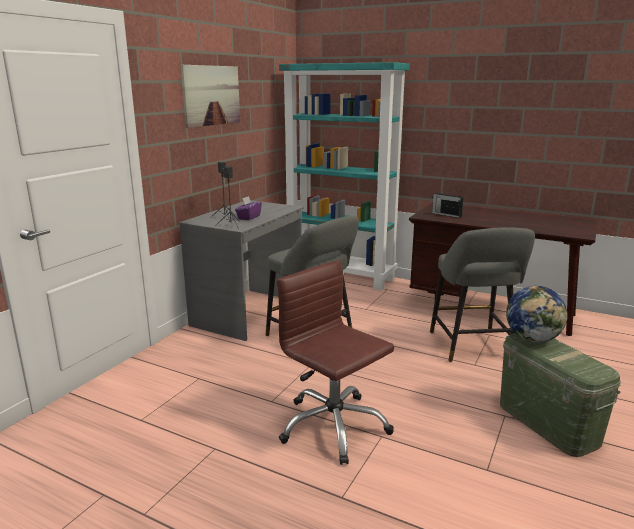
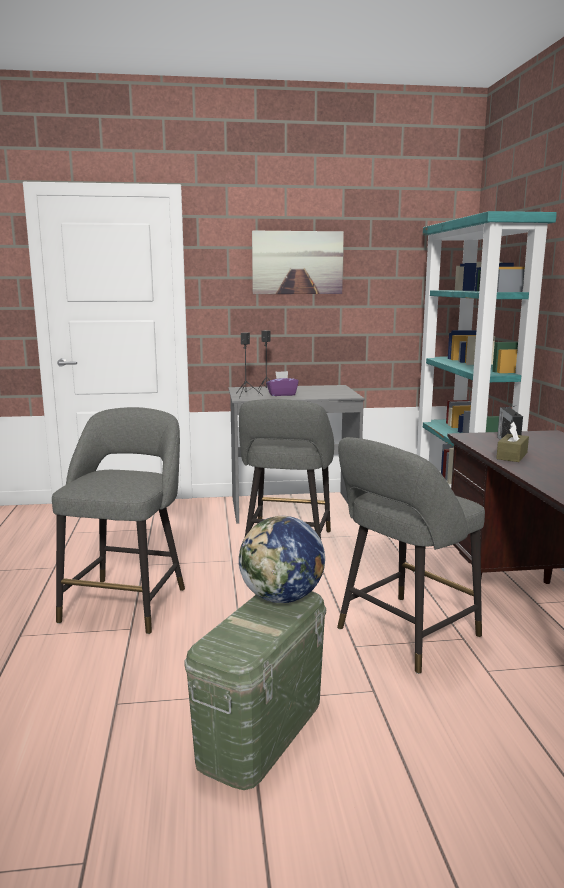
camera: 55 degrees right, 5 degrees down
(333, 426) = (127, 601): brown office chair -> grey stool
(475, 221) = (512, 456): none -> brown tissue box

